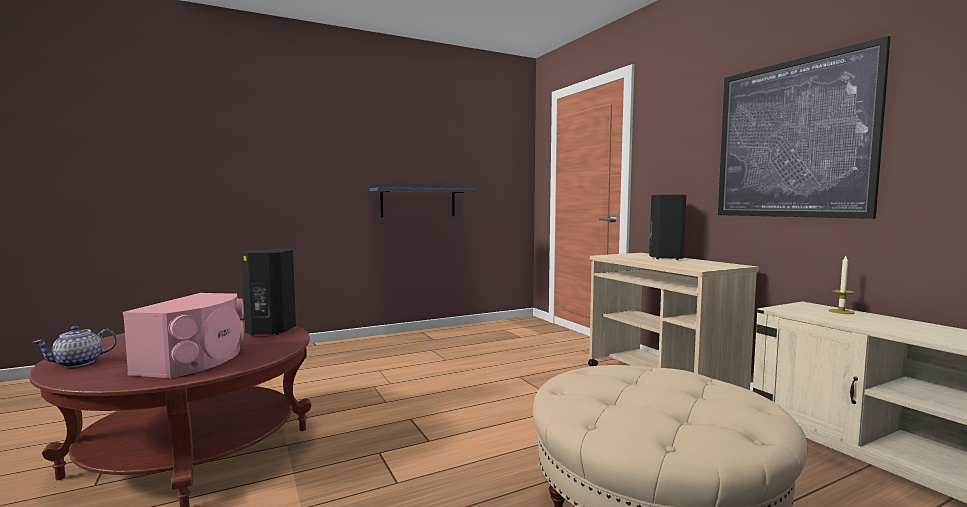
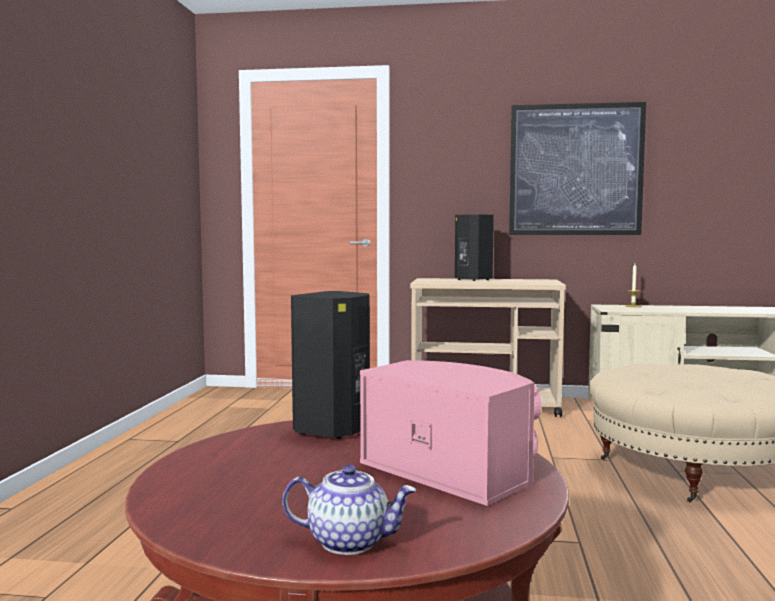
camera: 55 degrees left, 0 degrees up
(78, 363) = (349, 541): teapot -> teapot turned 75 degrees counterclockwise
(418, 202) = (106, 220): blue shelf -> none

